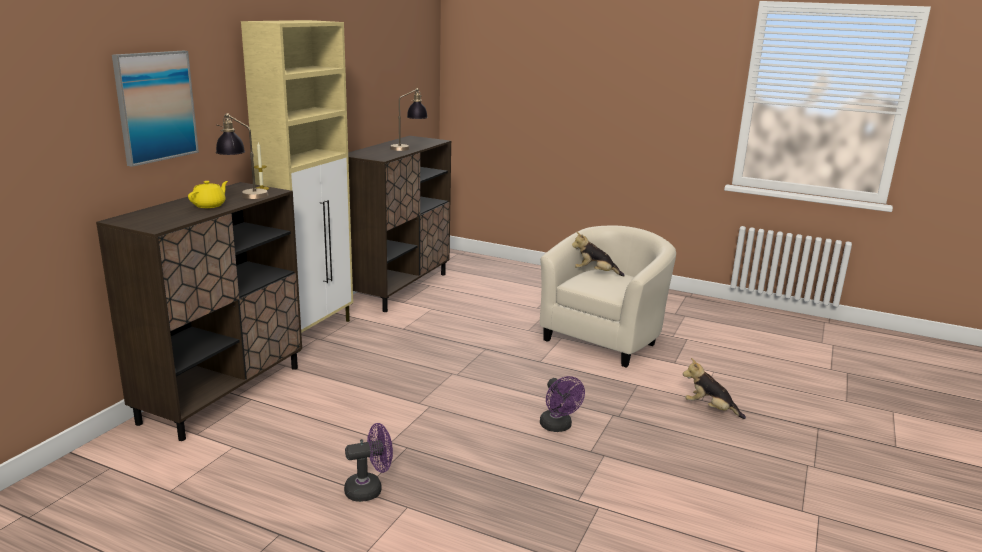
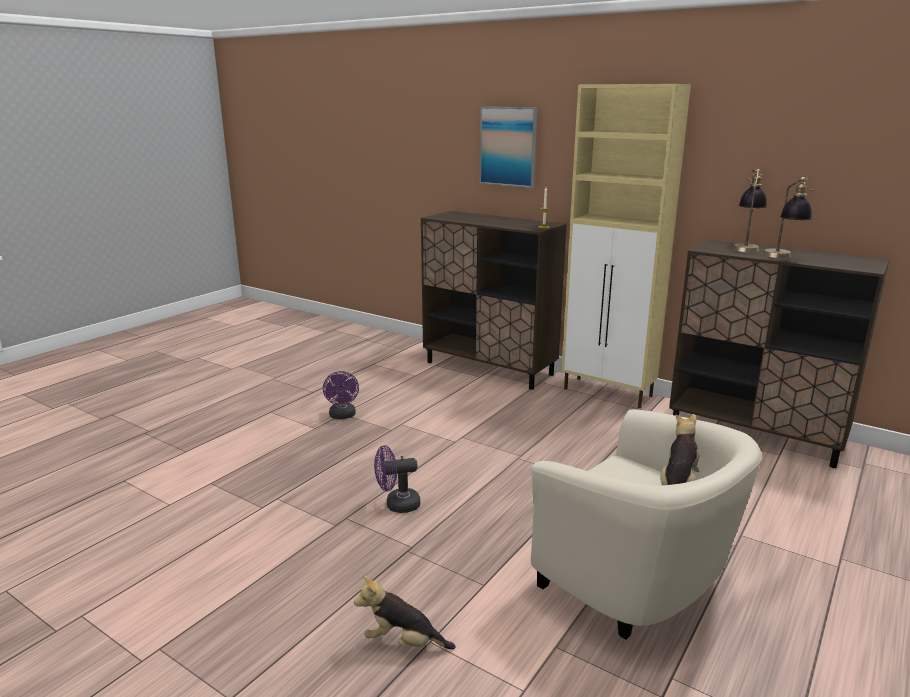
camera: 100 degrees right, 0 degrees up
(210, 205) = (489, 221): yellow teapot -> none
(244, 194) = (524, 225): table lamp -> table lamp (746, 247)
(710, 409) = (403, 642): plush toy -> plush toy turned 120 degrees counterclockwise

